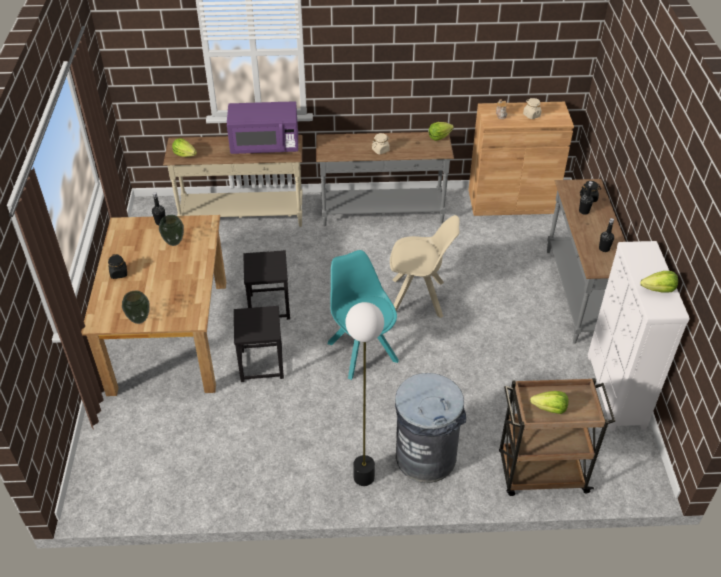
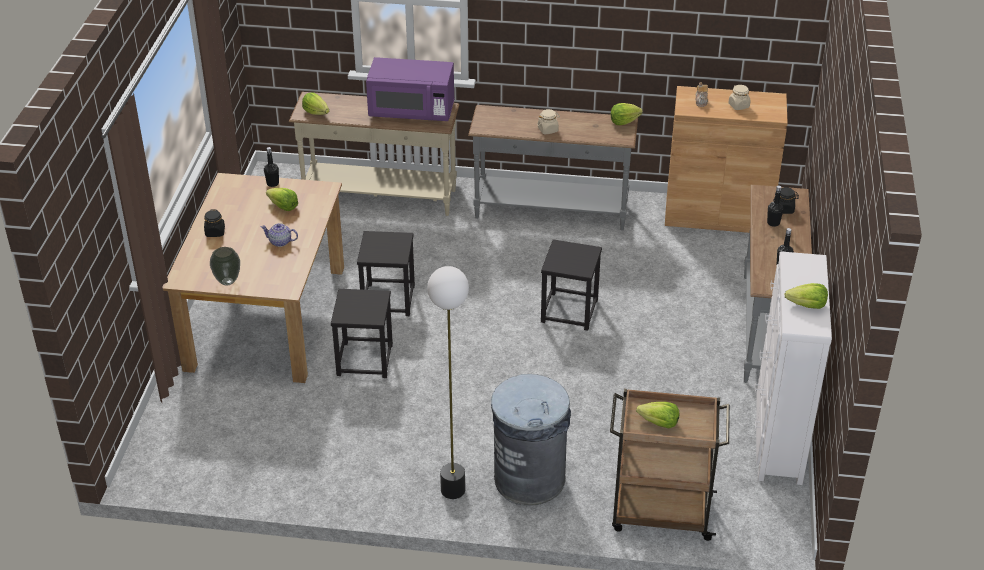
camera: 10 degrees right, 5 degrees down
(174, 243) = (283, 207): vase -> lettuce
(178, 276) = (280, 242): none -> teapot
(361, 350) = (485, 359): turquoise chair -> none
(419, 298) = (570, 311): beige chair -> black stool

